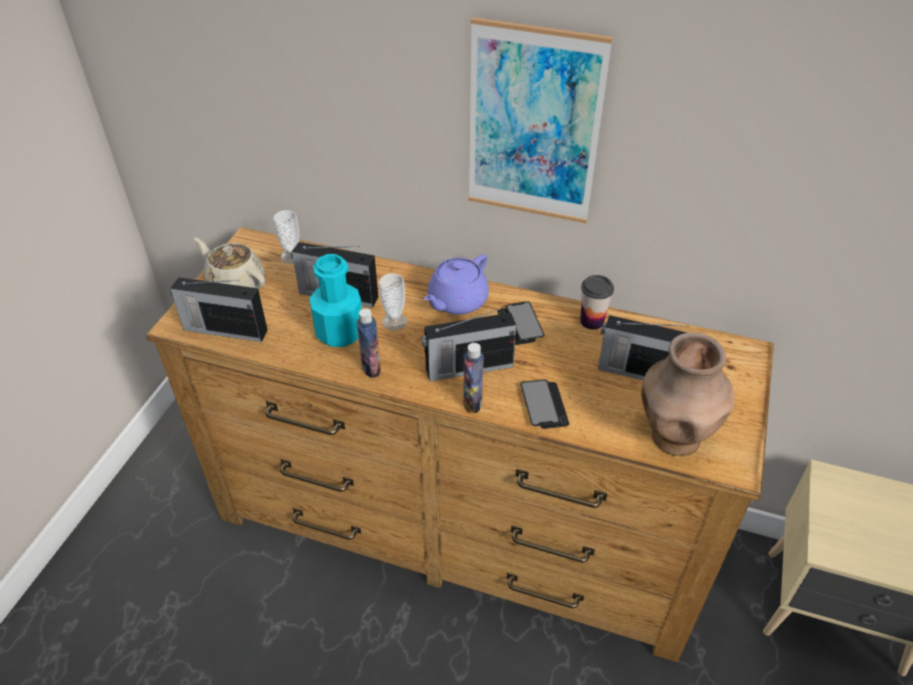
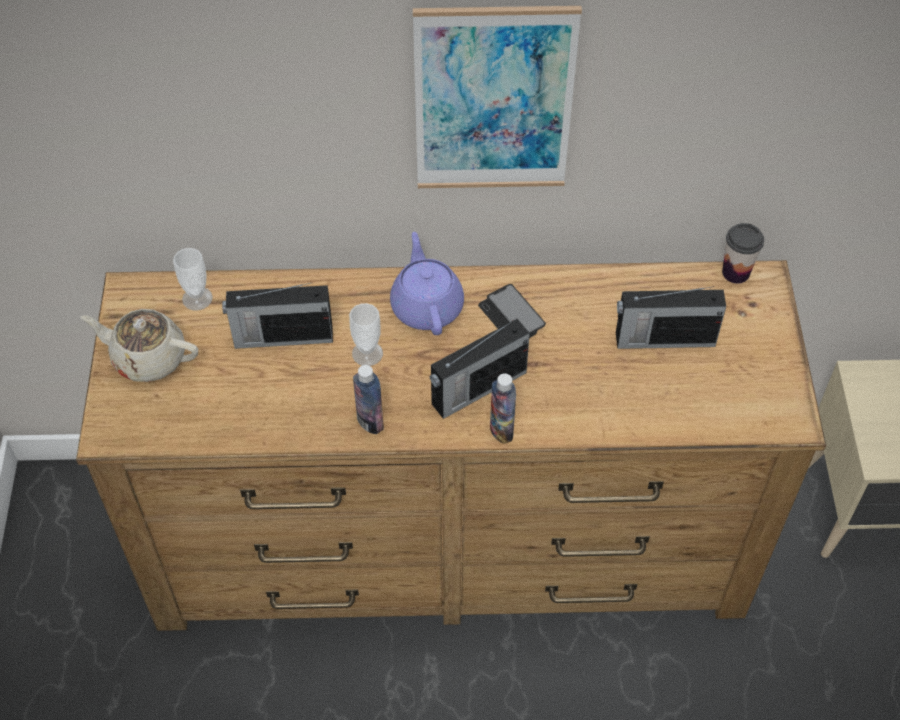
camera: 20 degrees left, 10 degrees up
(224, 330) = (170, 424): radio -> none
(339, 332) = (310, 387): turquoise bottle -> none
(456, 301) = (426, 306): purple teapot -> purple teapot turned 150 degrees clockwise
(544, 405) = (578, 410): phone -> none
(592, 321) = (588, 288): cup -> cup (735, 272)
(673, 438) = (723, 407): brown vase -> none

